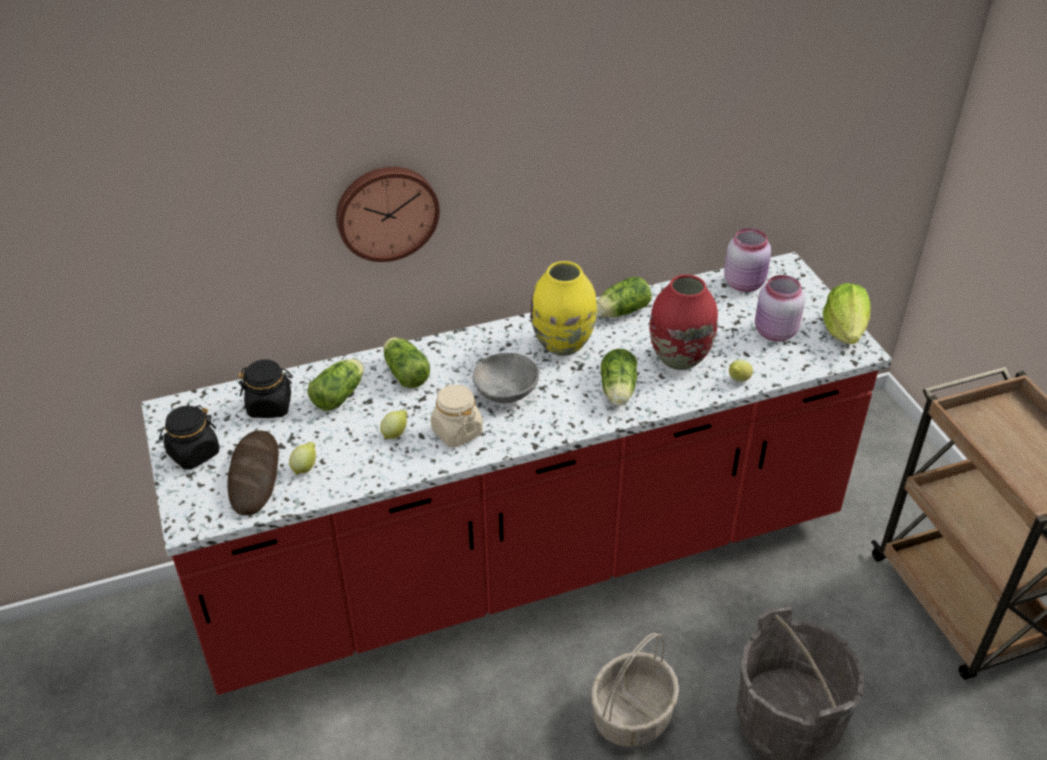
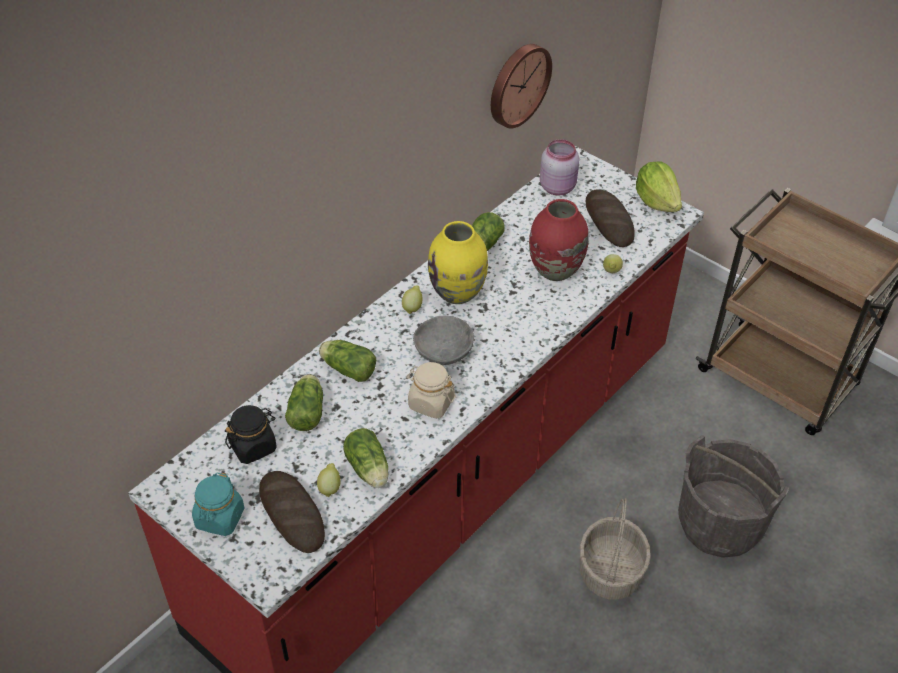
camera: 30 degrees left, 5 degrees up
(193, 453) = (220, 518): black jar -> turquoise jar
(386, 211) = (303, 232): wall clock -> wall clock (517, 84)
(395, 433) = (382, 425): lemon -> lemon (412, 307)
(618, 392) = (530, 317): lettuce -> lettuce (369, 470)
(774, 332) = (609, 221): pink jar -> bread

